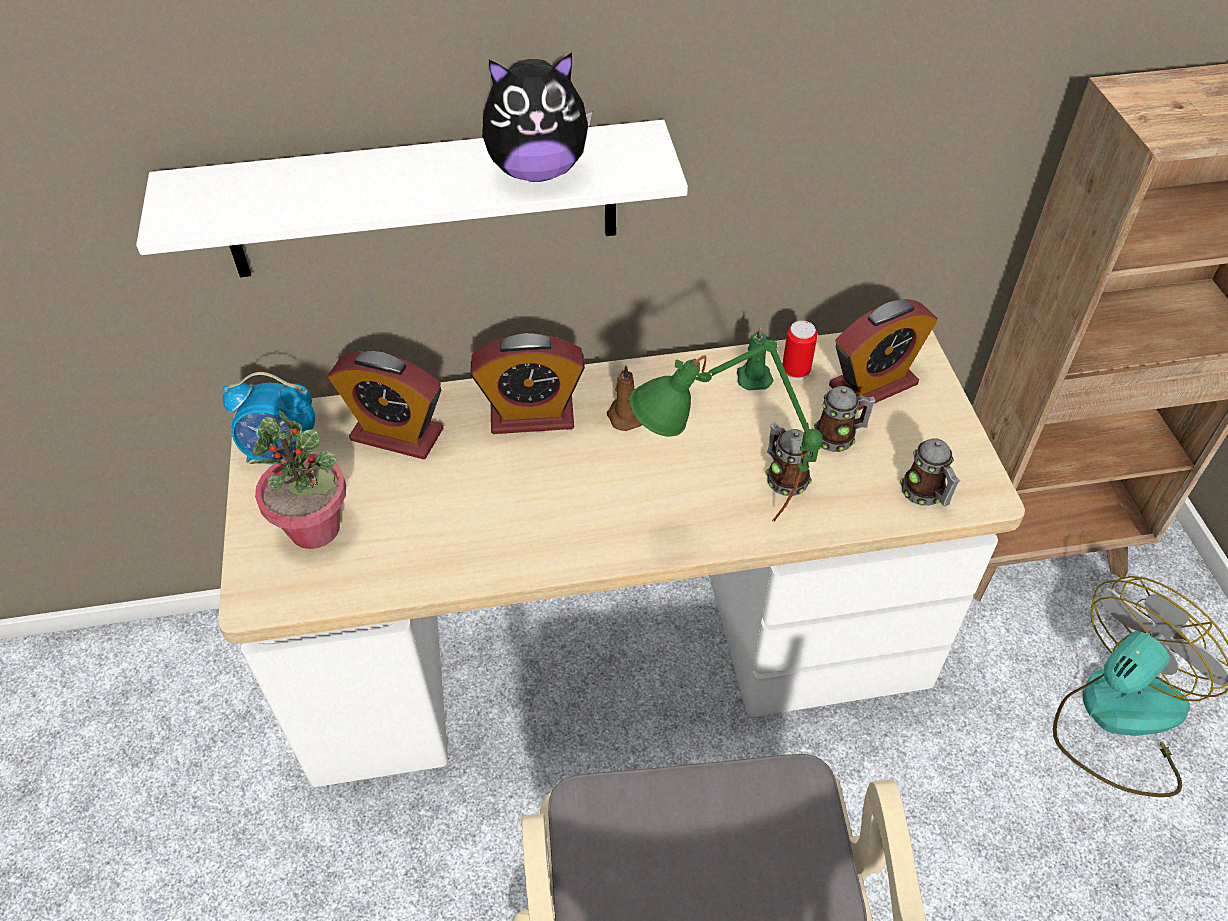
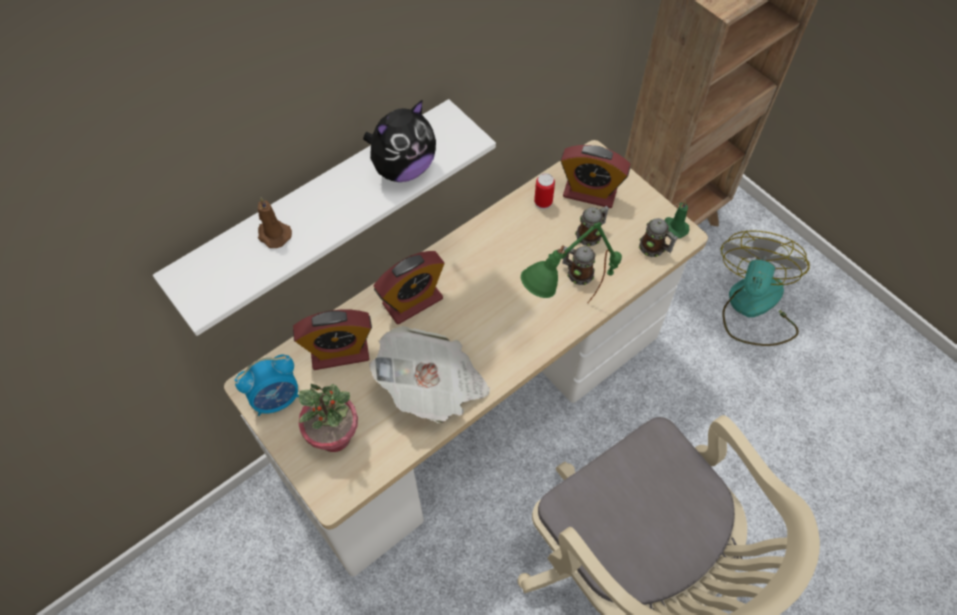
camera: 30 degrees left, 10 degrees up
(482, 528) = (433, 386): none -> newspaper
(624, 415) = (466, 276): brown candle -> brown candle (273, 234)
(753, 376) = (522, 217): green candle -> green candle (675, 227)
(873, 385) = (589, 193): alarm clock -> alarm clock turned 75 degrees clockwise

